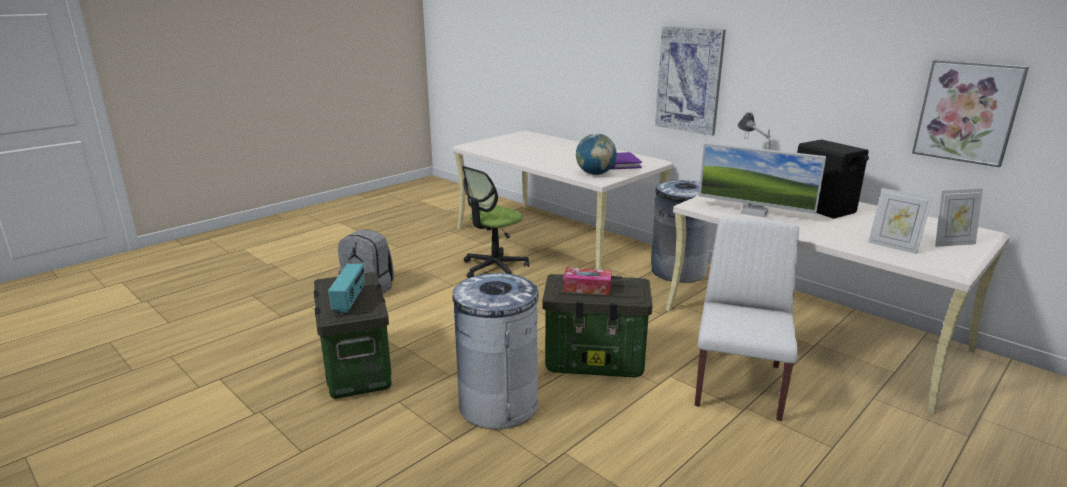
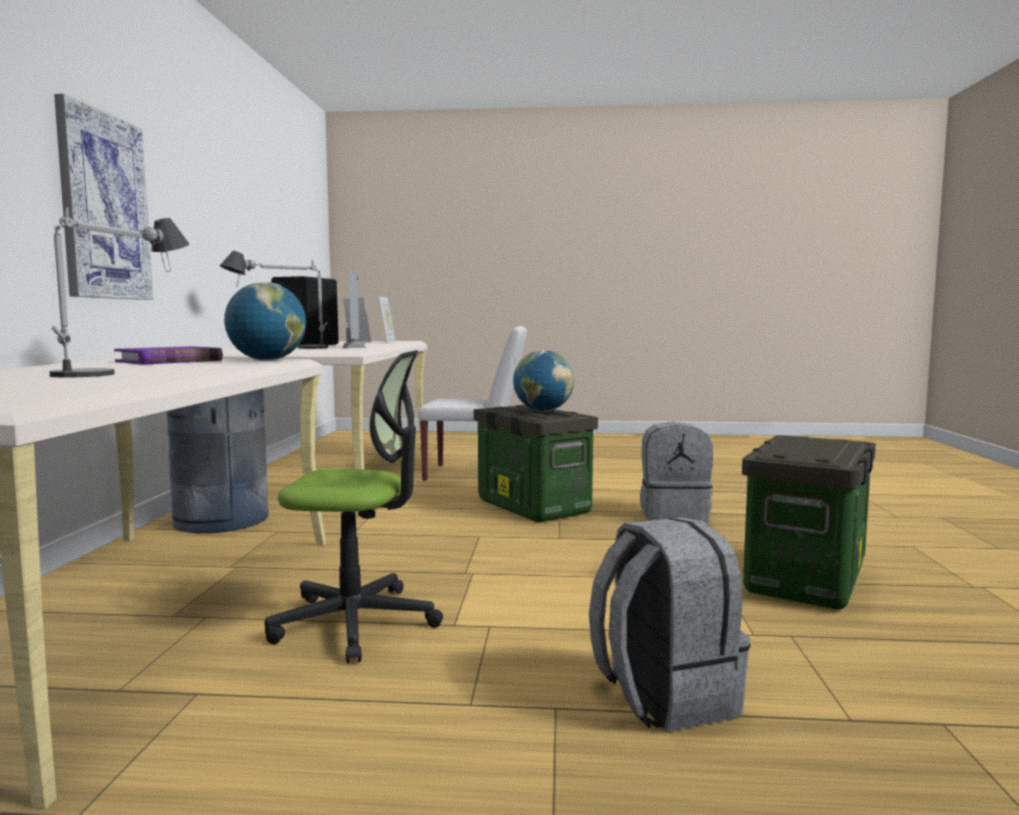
camera: 130 degrees left, 15 degrees down
(350, 301) = (816, 443): radio -> none
(498, 404) = (674, 515): grey trash can -> grey backpack
(562, 155) = (126, 370): none -> table lamp
(587, 288) = (543, 411): tissue box -> globe
(738, 384) = (476, 474): white chair -> white chair turned 150 degrees counterclockwise
(967, 112) = (277, 248): picture -> none

